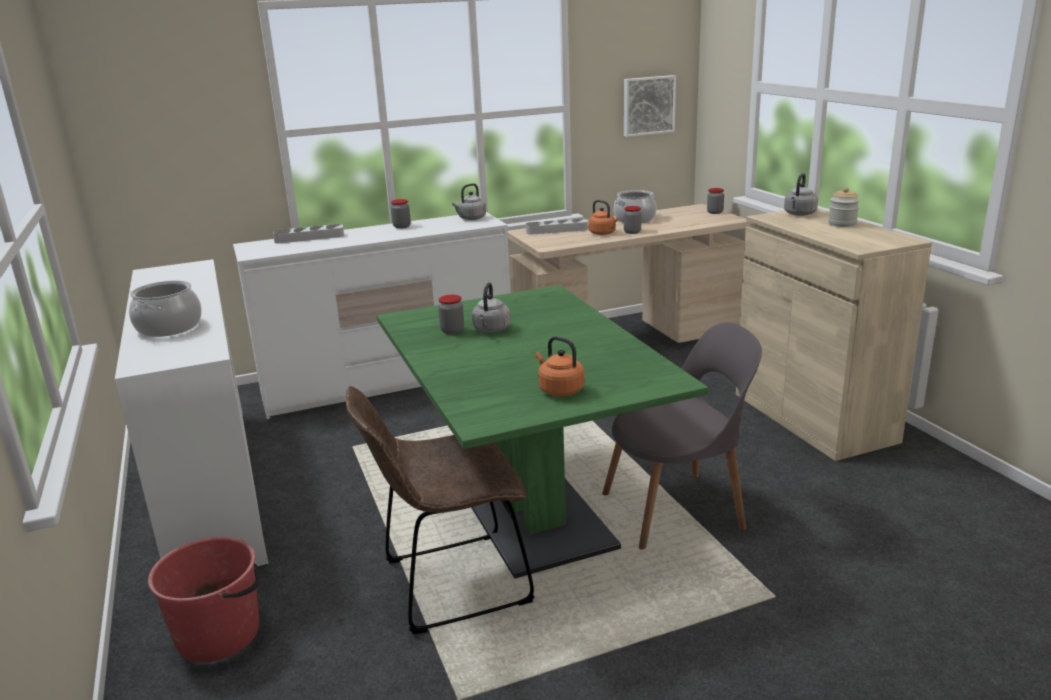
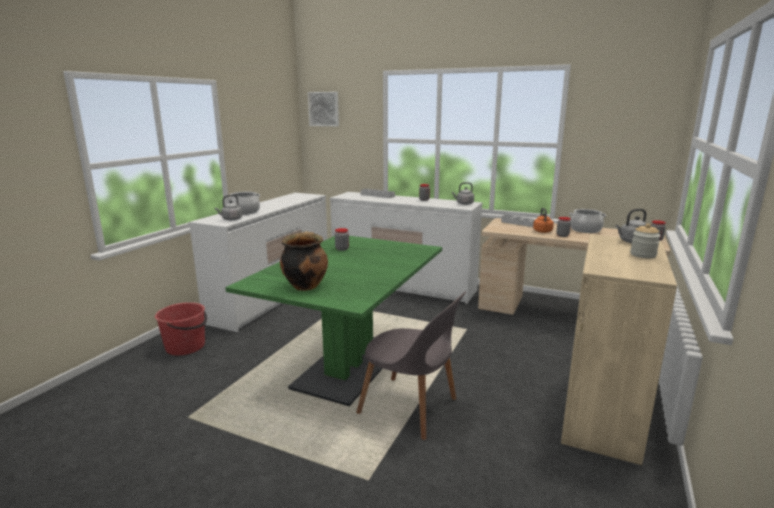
camera: 45 degrees right, 5 degrees down
(448, 584) = (266, 375): brown chair -> none
(491, 330) = (355, 254): grey kettle -> grey kettle (231, 219)
(559, 390) = (305, 285): orange kettle -> cooking pot
(648, 105) = (630, 151): picture -> picture (324, 109)

